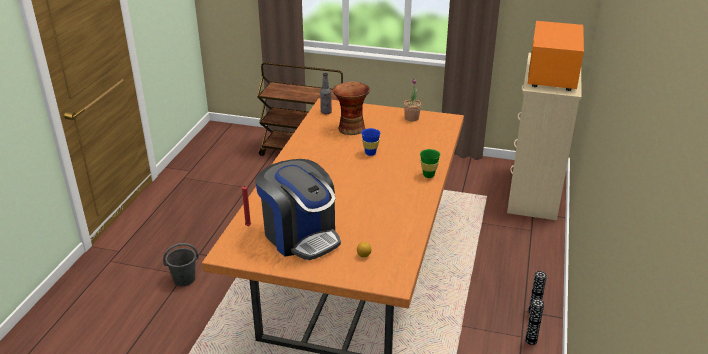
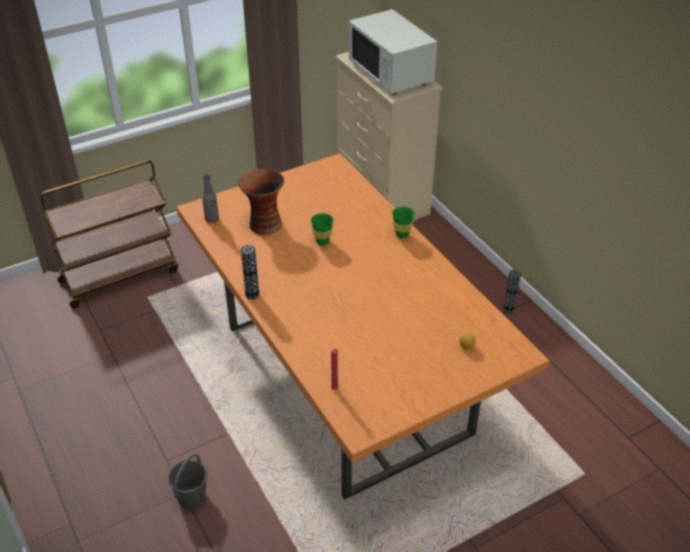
camera: 45 degrees left, 10 degrees up
(300, 235) = (392, 365): coffee machine -> none
(370, 153) = (322, 241): blue cup -> green cup
(411, 118) = (302, 181): potted plant -> none
(531, 340) = (534, 334): vase -> vase (252, 294)
(552, 75) = (391, 74): orange microwave -> white microwave

